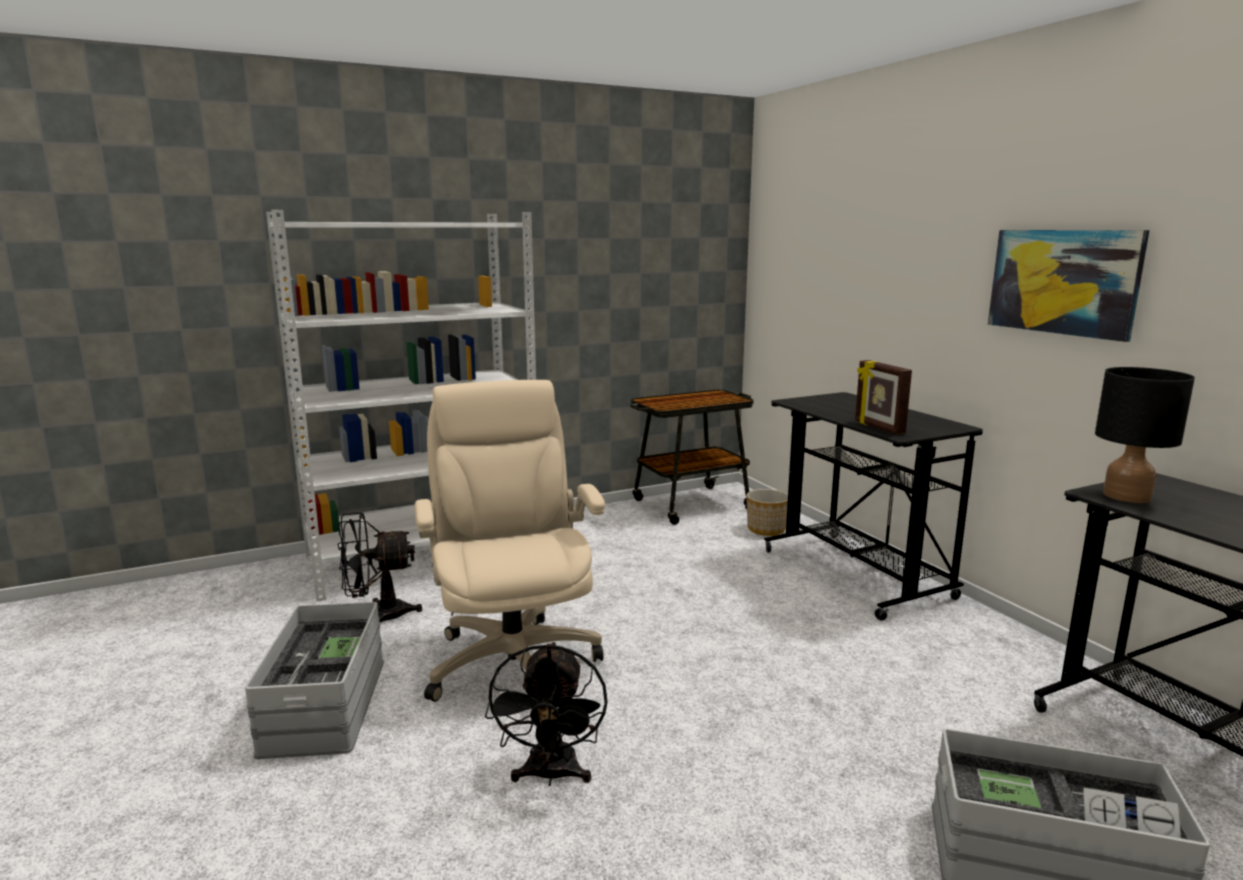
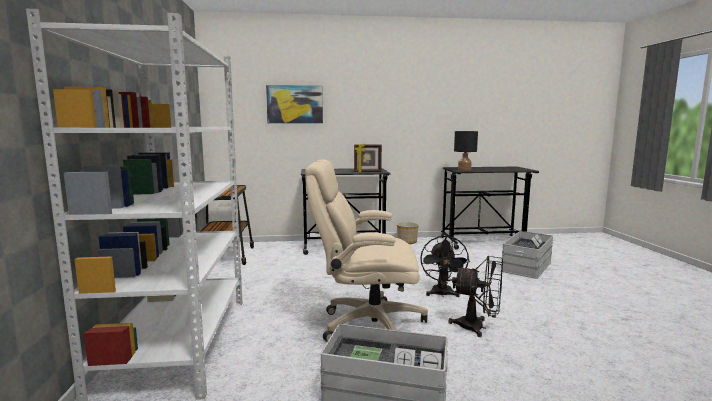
camera: 70 degrees left, 5 degrees down
(378, 615) = (265, 367): black fan -> black fan (442, 294)
(766, 529) = (280, 250): planter -> planter (407, 242)
(1063, 281) = (402, 109): picture -> picture (295, 104)

